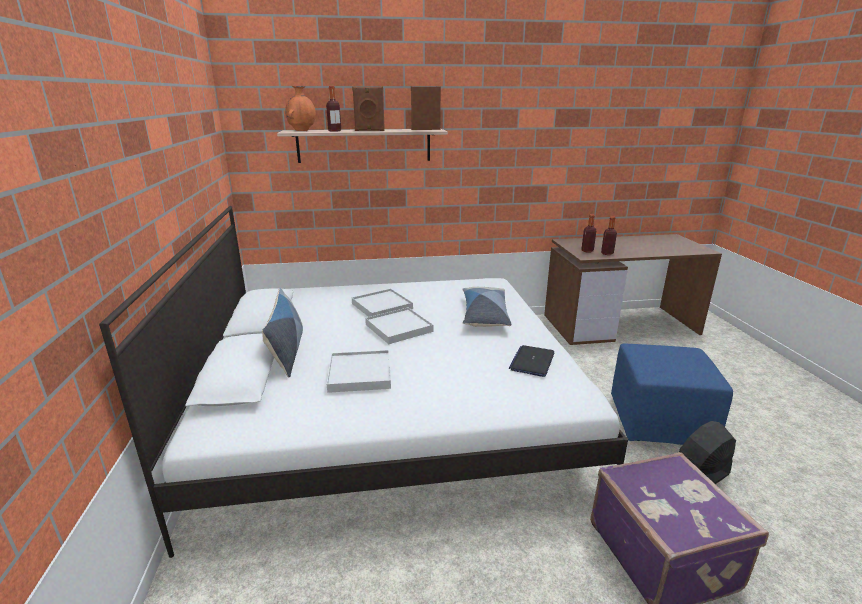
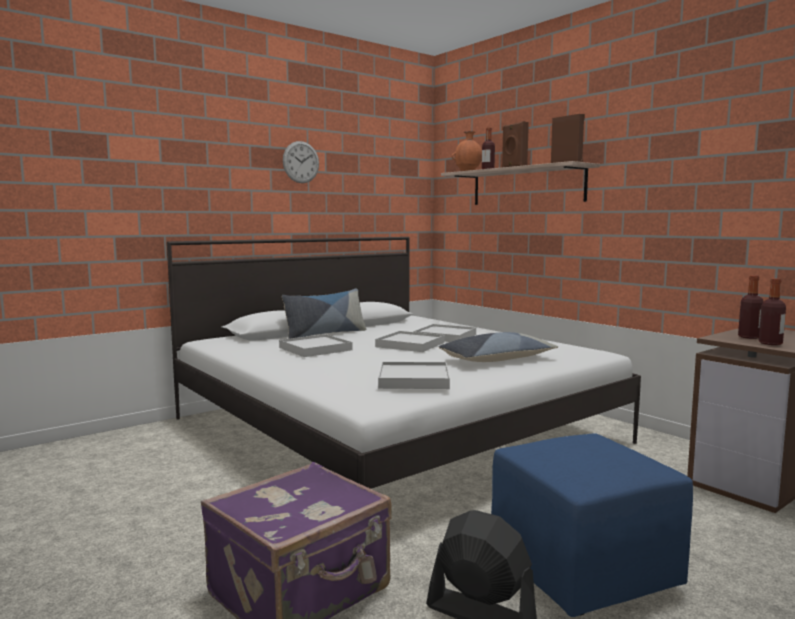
camera: 60 degrees right, 15 degrees down
(159, 137) = (301, 162): none -> wall clock
(532, 361) = (414, 380): laptop -> white tray

